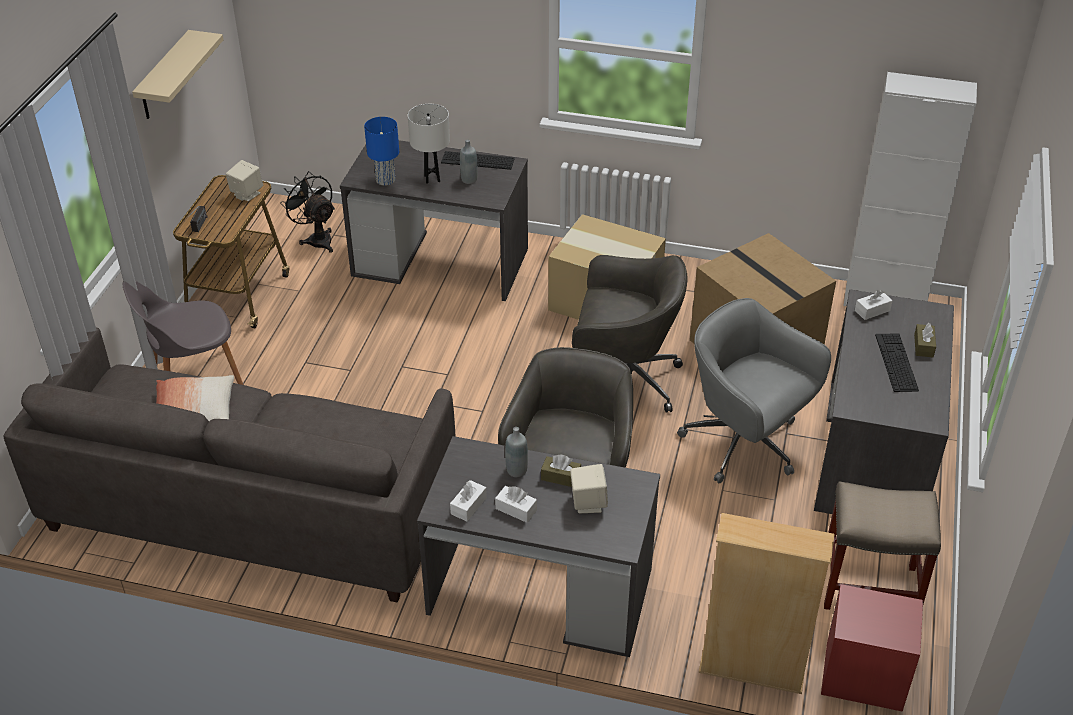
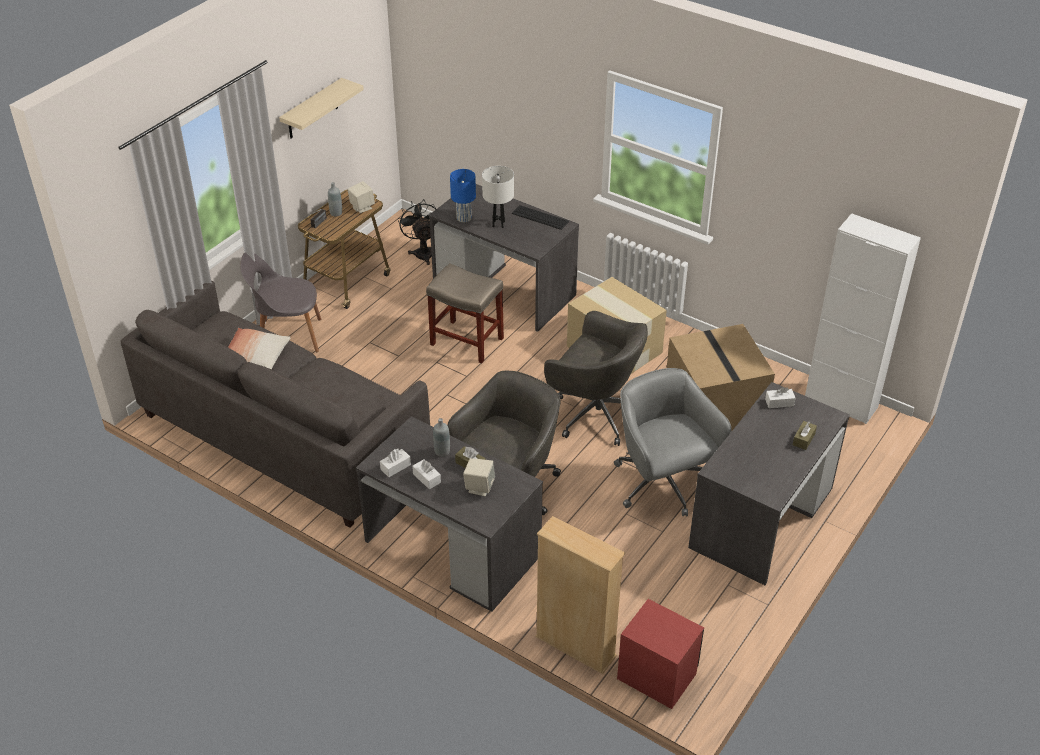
camera: 20 degrees right, 0 degrees up
(469, 179) = (525, 231): grey bottle -> grey bottle (336, 213)
(868, 587) = (697, 614): beige stool -> beige stool (466, 341)
(896, 362) = (773, 446): keyboard -> none

